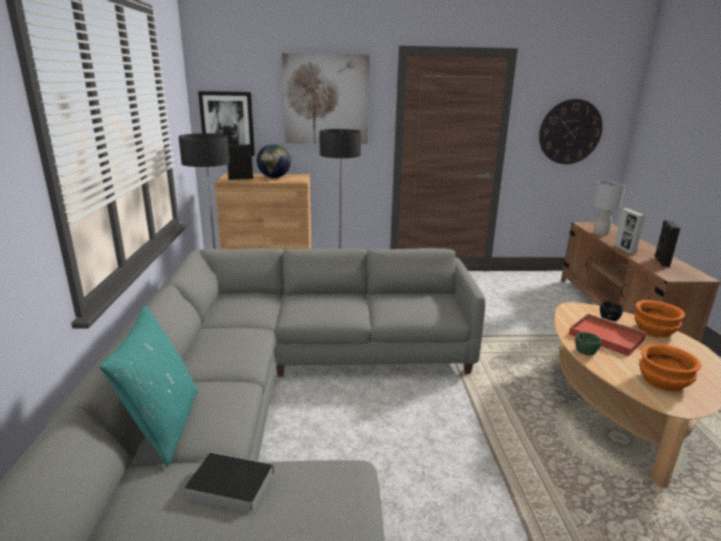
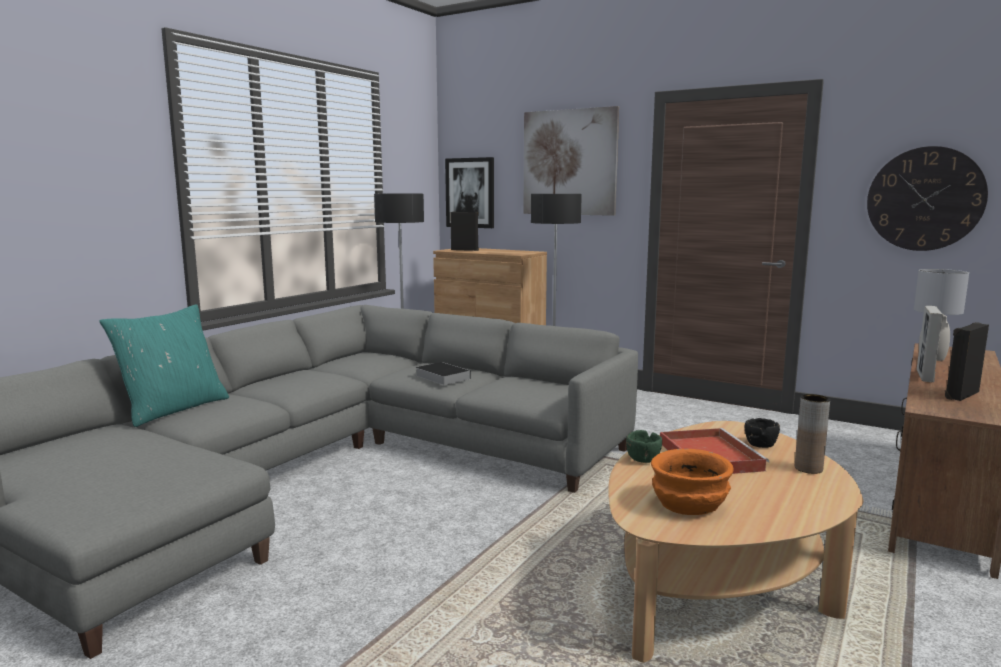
camera: 35 degrees right, 10 degrees down
(228, 485) = (144, 443): book -> book (441, 377)
(274, 177) = (500, 251): globe -> none
(655, 330) = (808, 468): orange bowl -> brown vase

